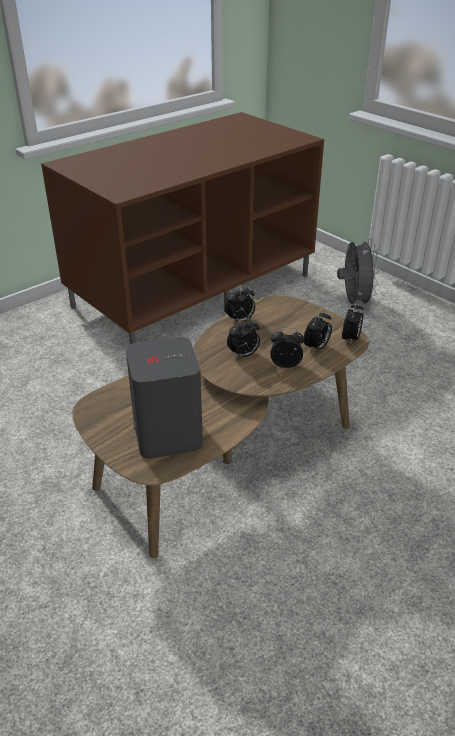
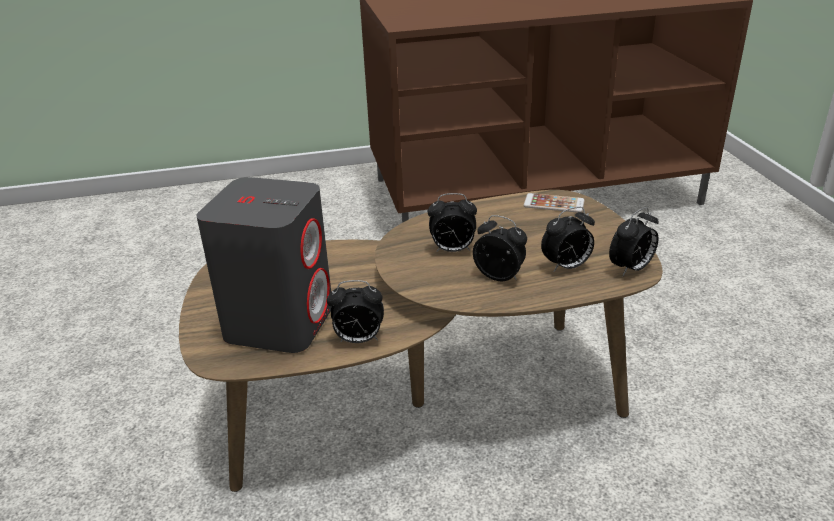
camera: 30 degrees right, 5 degrees down
(240, 320) = (488, 209): alarm clock -> alarm clock (358, 340)
(275, 307) = (554, 204): none -> phone
(354, 302) = (753, 252): grey fan -> none

